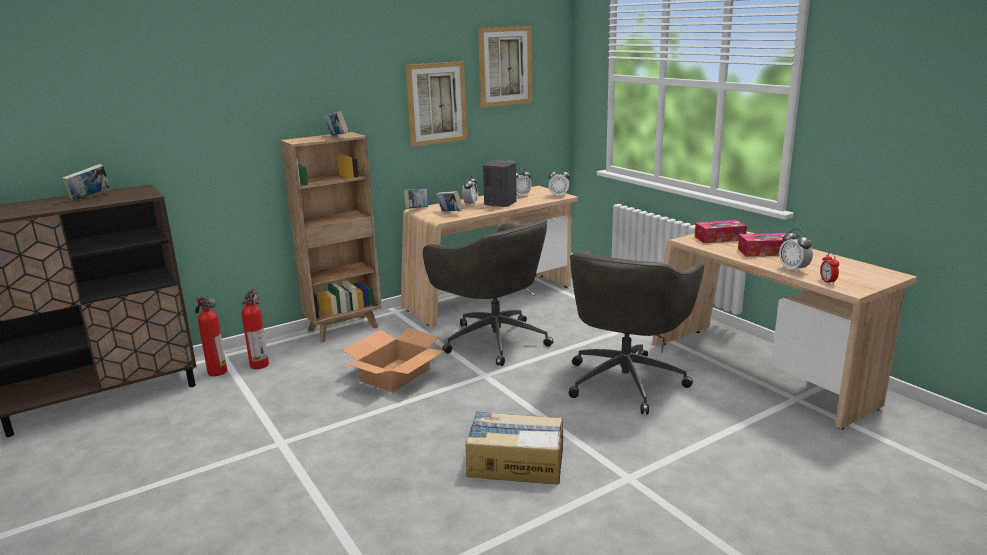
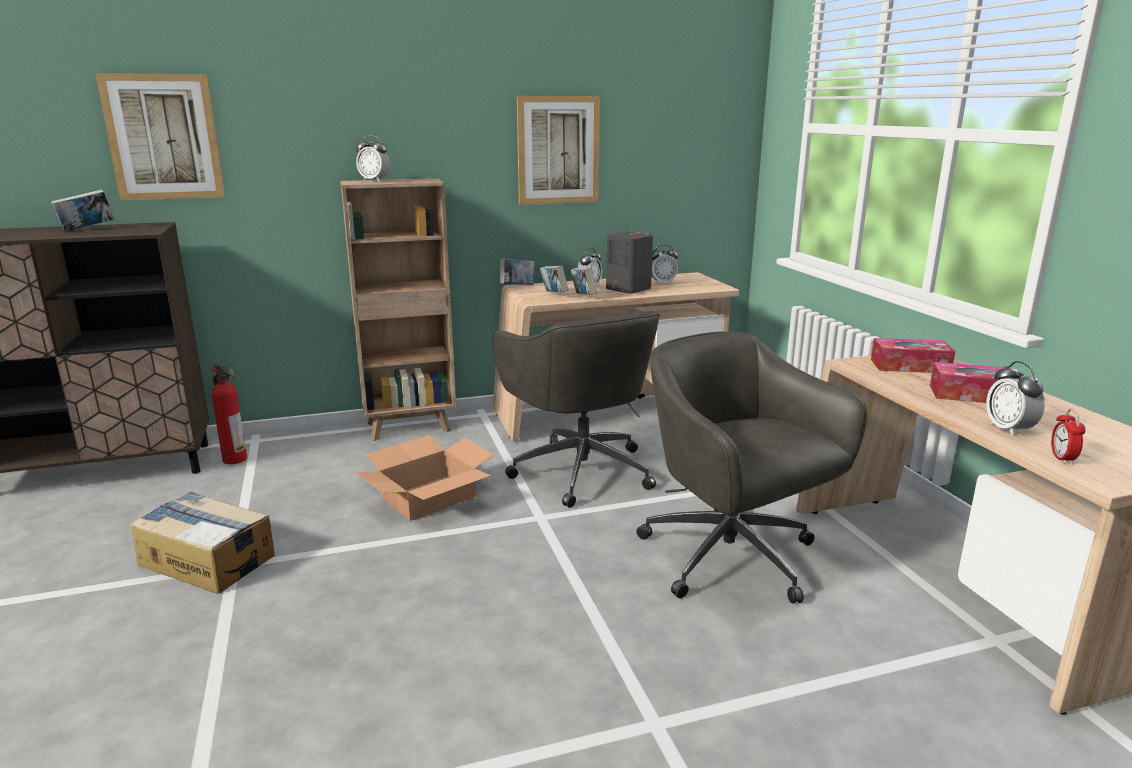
camera: 15 degrees right, 0 degrees up
(260, 364) = (286, 457): fire extinguisher -> none
(337, 137) = (408, 181): book -> book (583, 296)
(505, 66) = (660, 107): picture -> picture (163, 137)
(515, 462) = (503, 658): cardboard box -> cardboard box (207, 559)
(558, 196) = (713, 287): alarm clock -> alarm clock (374, 180)
(626, 380) = (732, 559): grey office chair -> grey office chair turned 105 degrees clockwise

